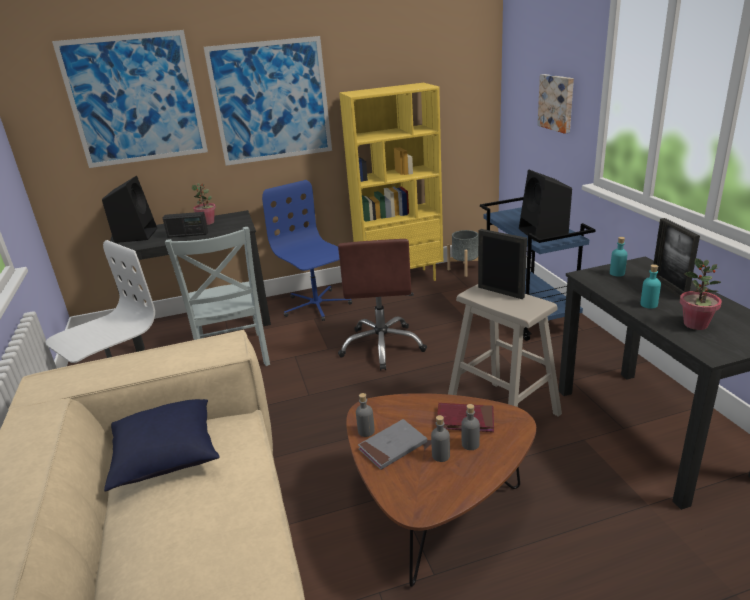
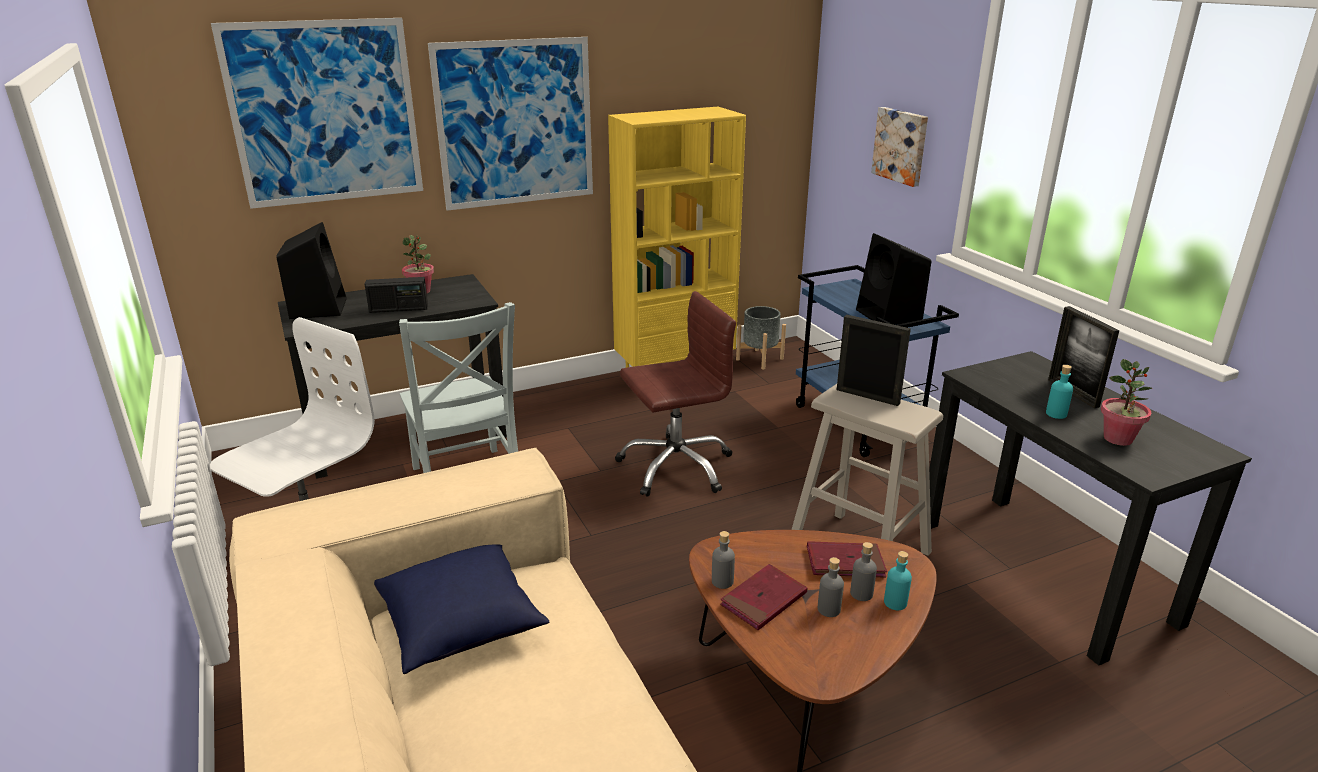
camera: 10 degrees left, 0 degrees up
(316, 306) = (566, 409): blue office chair -> none
(382, 346) = (675, 466): brown office chair -> brown office chair turned 105 degrees counterclockwise
(392, 446) = (763, 600): grey book -> red book
(617, 273) = (1005, 373): turquoise bottle -> turquoise bottle (895, 603)

